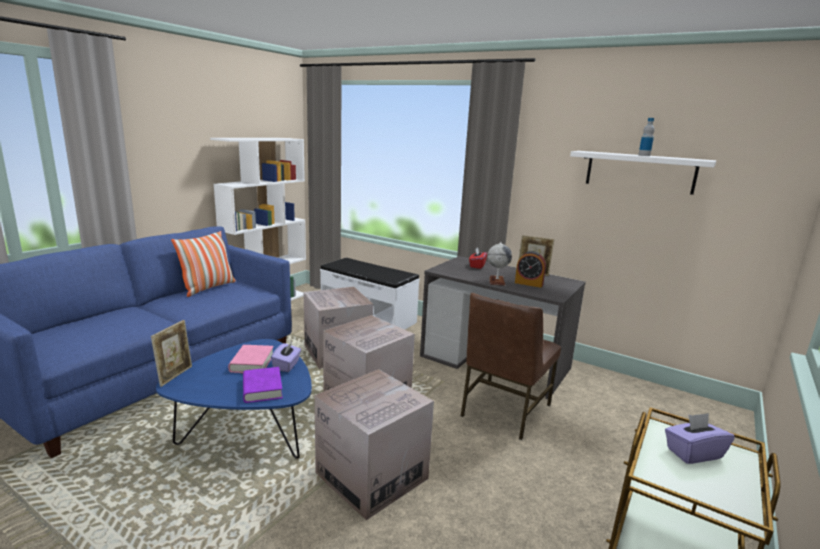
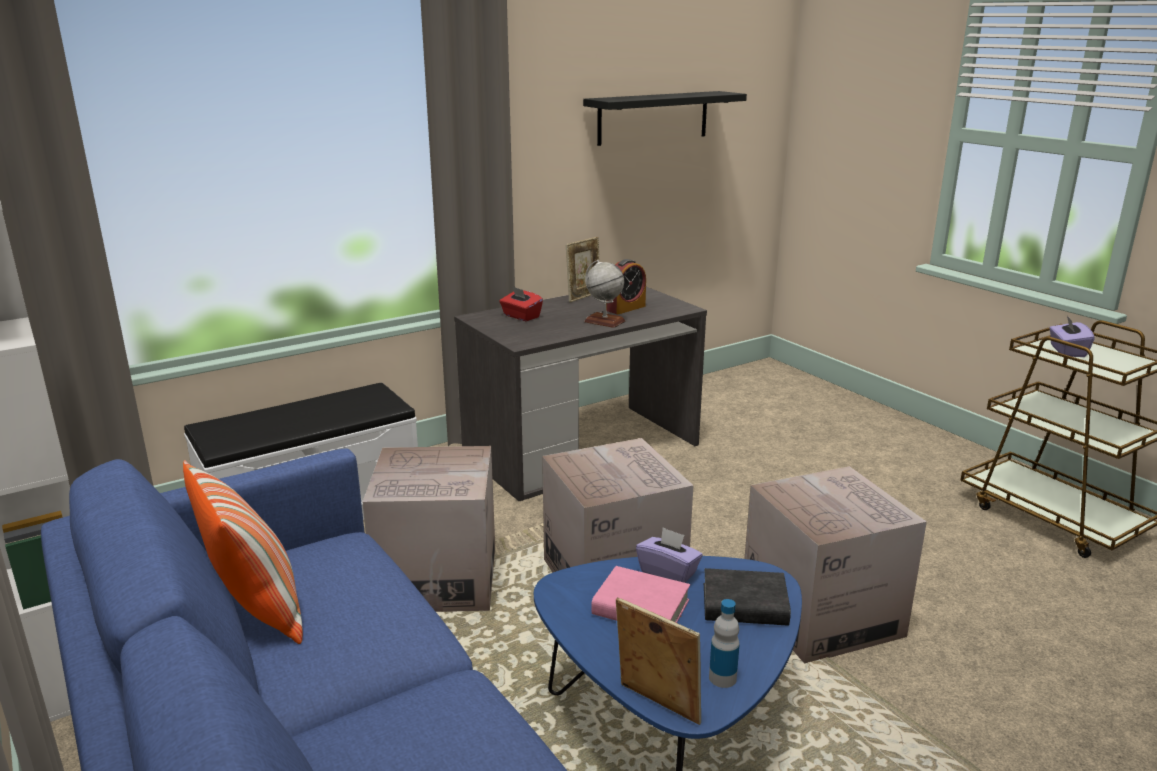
camera: 65 degrees left, 5 degrees up
(262, 389) = (744, 605): purple book -> black book
(504, 410) = (708, 480): brown chair -> none
(639, 172) = (653, 117): white shelf -> black shelf
(644, 155) = (676, 96): bottle -> bottle (722, 678)

